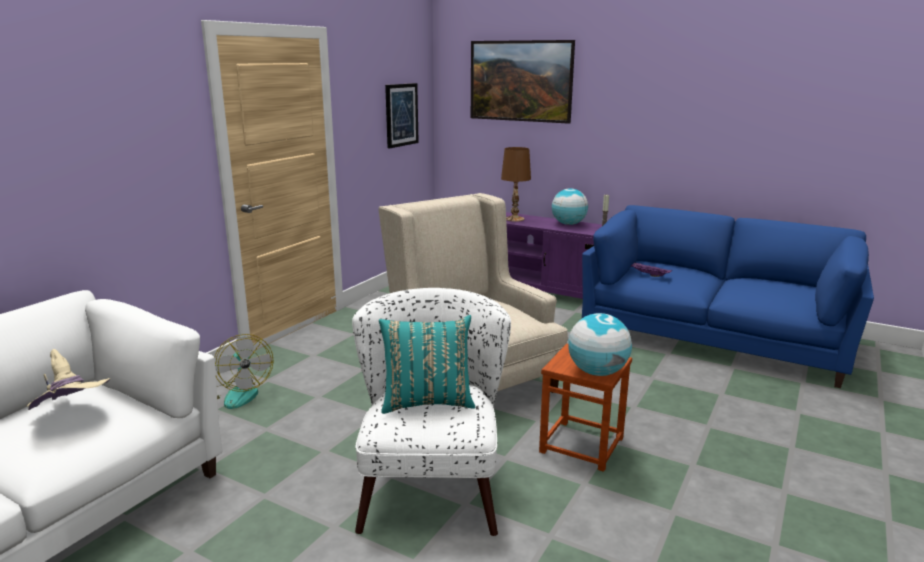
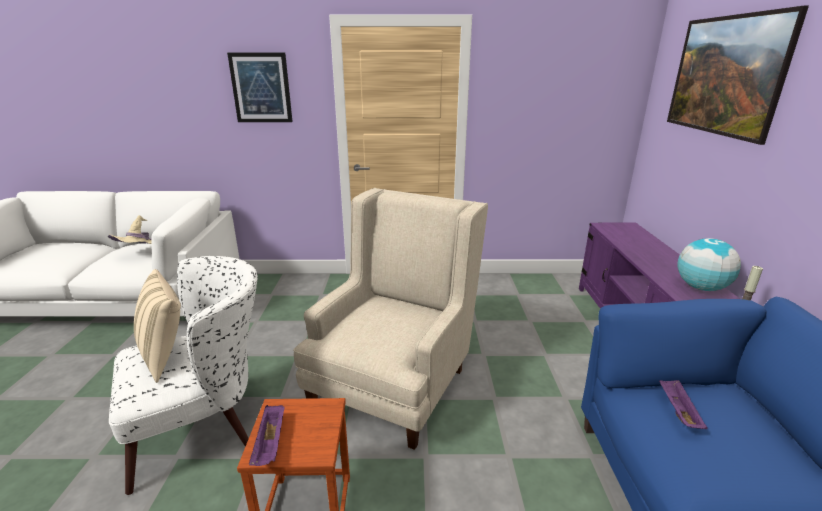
camera: 60 degrees right, 5 degrees up
(238, 393) = (296, 293): fan -> none
(401, 115) = (579, 109): picture -> picture (261, 88)
(427, 402) = (166, 355): turquoise pillow -> beige pillow
(514, 219) = (650, 255): brown table lamp -> none
(597, 372) = (270, 444): globe -> purple tray

